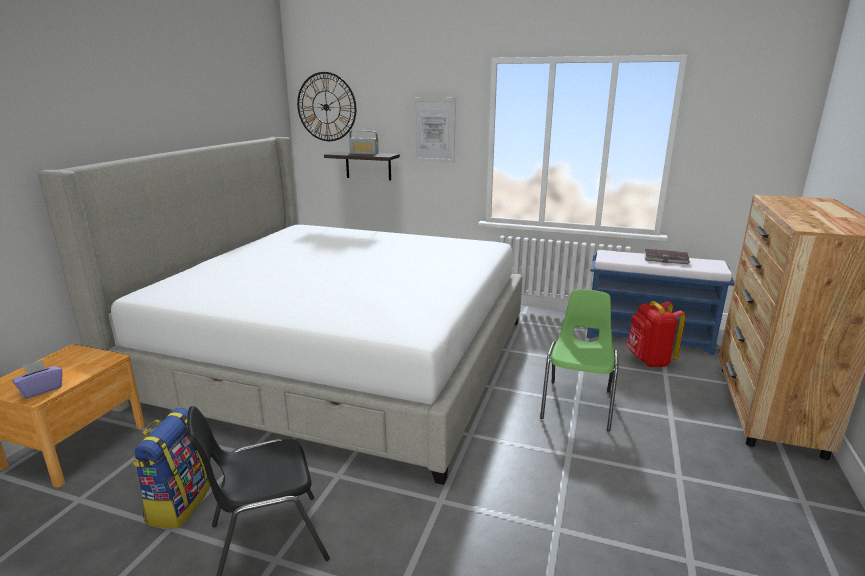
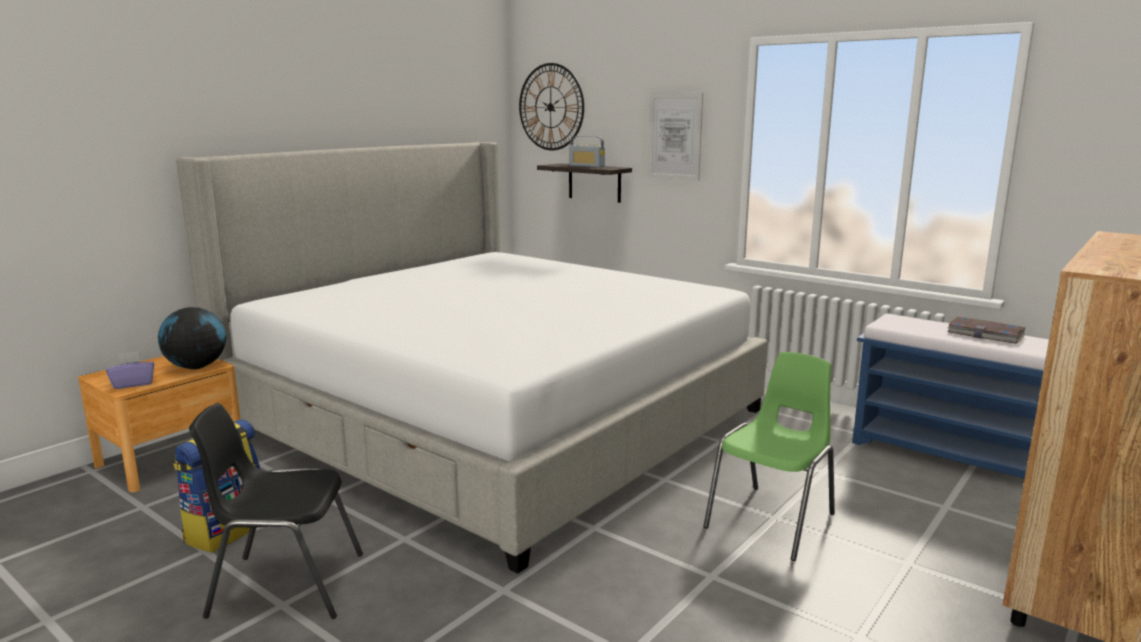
camera: 20 degrees right, 5 degrees down
(93, 362) = (196, 367): none -> globe
(649, 361) = (931, 487): red backpack -> none

